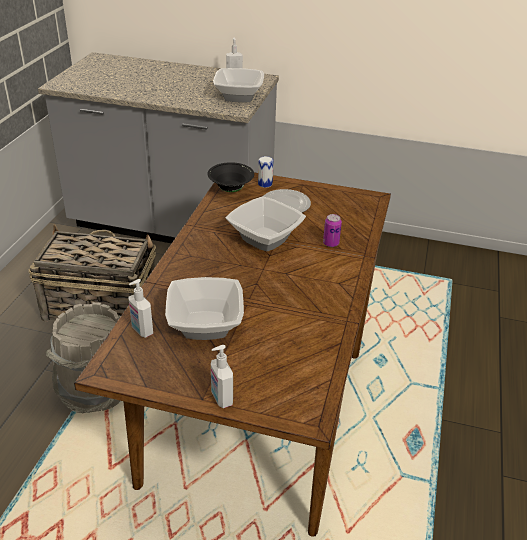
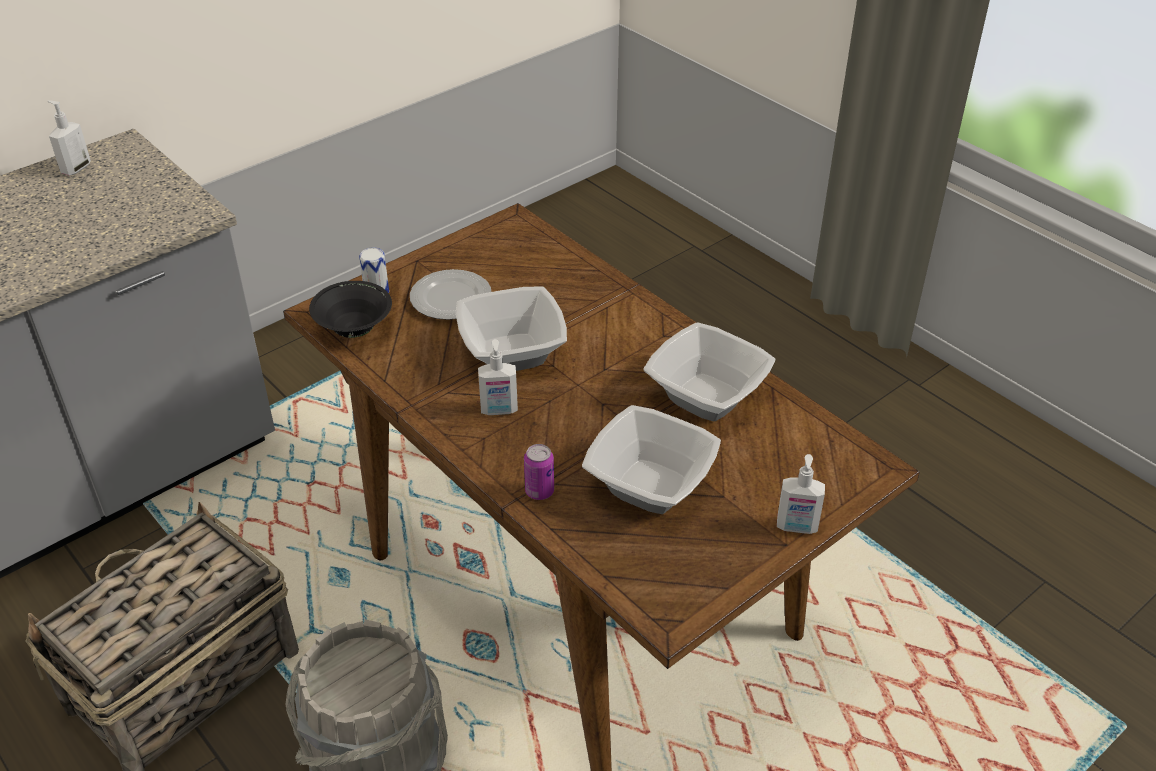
camera: 55 degrees left, 5 degrees up
(141, 330) = (612, 551): soap dispenser -> soap dispenser (499, 410)
(239, 96) = (157, 193): bowl -> bowl (707, 395)
(331, 243) = (578, 303): can -> can (539, 491)

